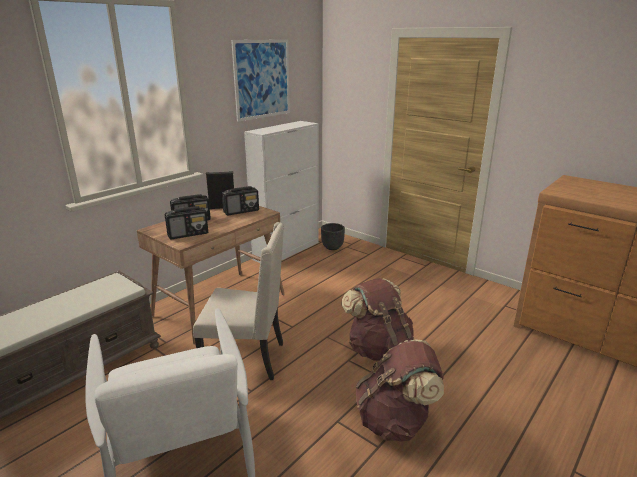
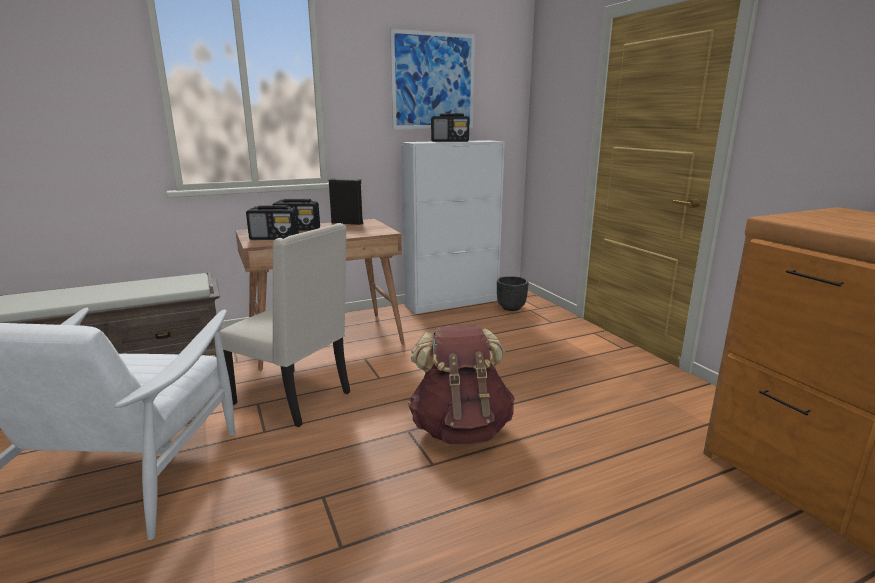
camera: 25 degrees right, 5 degrees down
(241, 211) = (361, 228): radio -> radio (450, 141)
(395, 421) = (396, 523): brown backpack -> none

